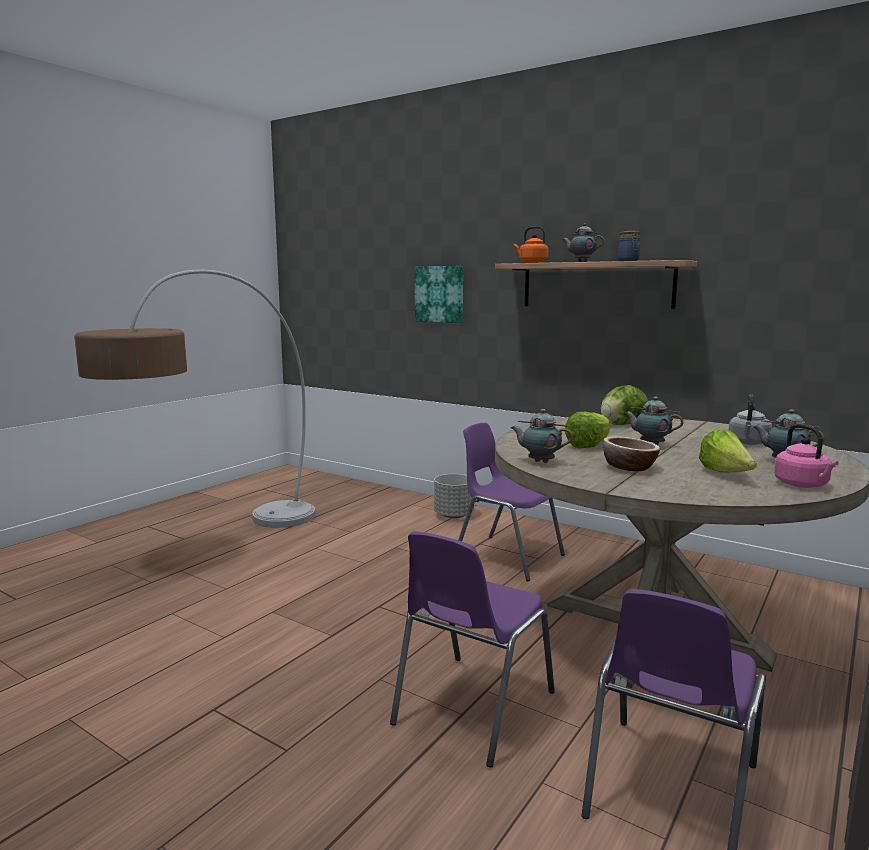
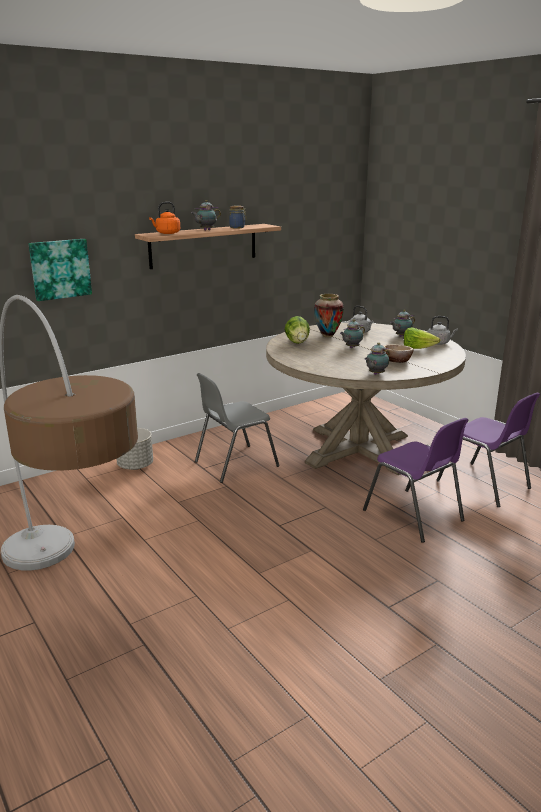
camera: 70 degrees left, 10 degrees up
(507, 556) = (234, 464): purple chair -> grey chair
(588, 446) = (345, 358): lettuce -> none
(685, 432) = (327, 336): none -> vase
(803, 485) = (439, 343): pink kettle -> grey kettle

